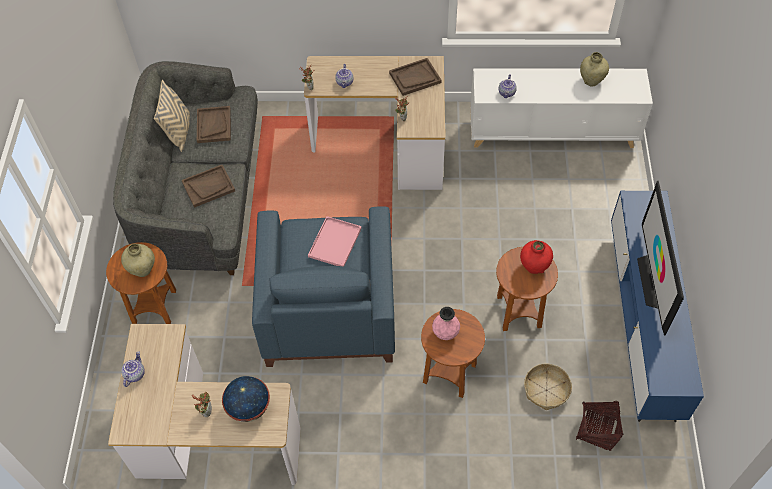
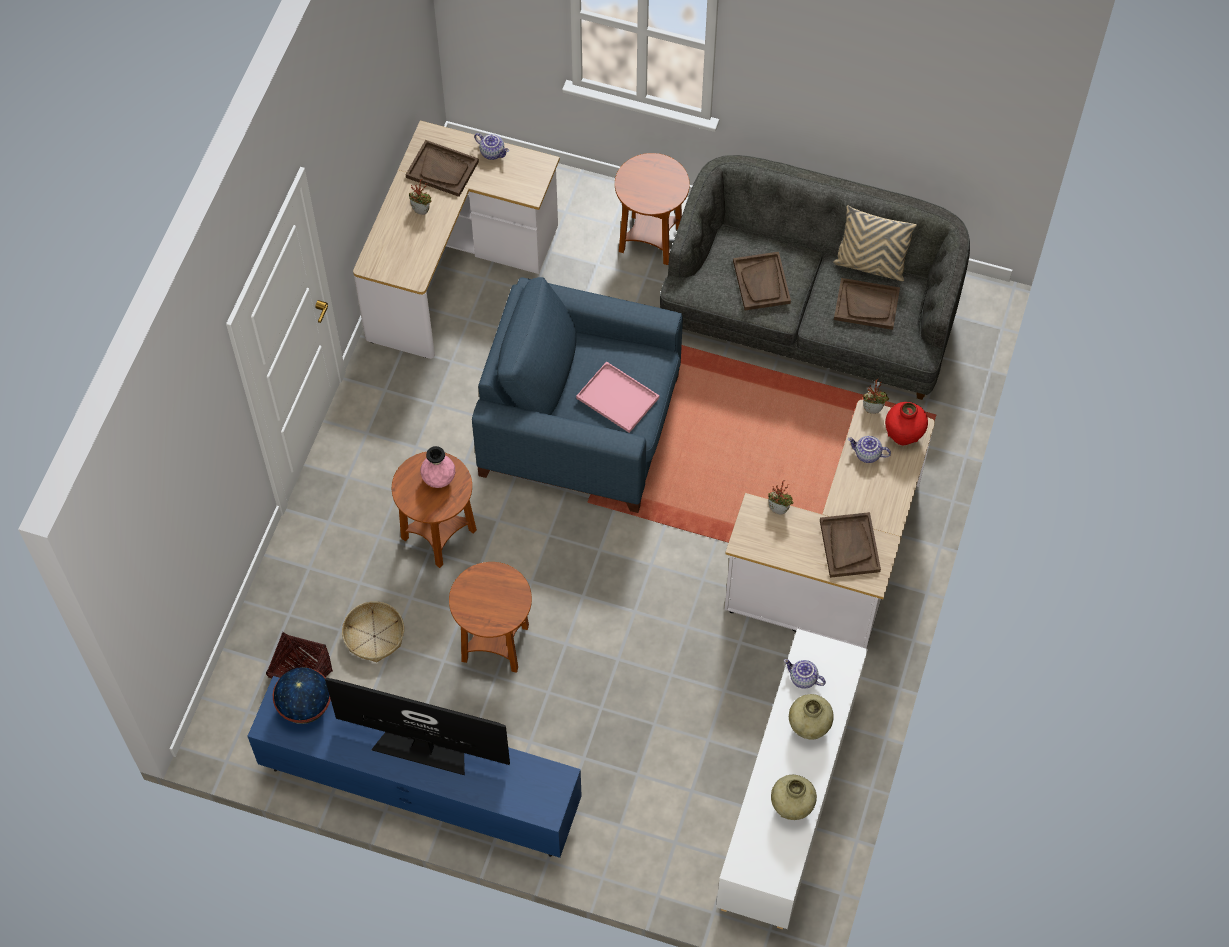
camera: 105 degrees right, 5 degrees up
(142, 270) = (645, 188): beige vase -> beige vase (808, 727)
(160, 408) = (442, 169): none -> brown tray
(248, 408) = (409, 248): globe -> globe (305, 705)
(534, 267) = (494, 609): red vase -> red vase (903, 435)

